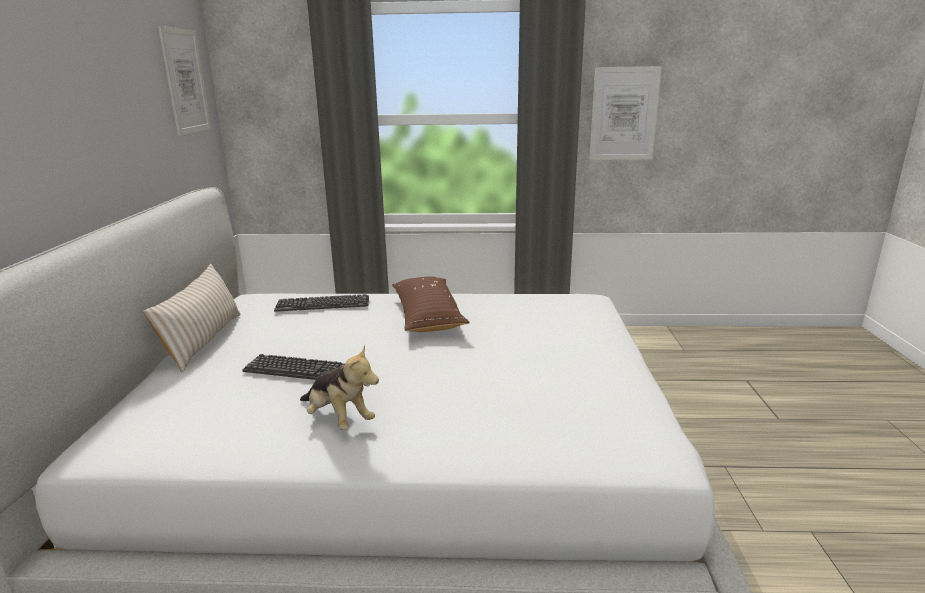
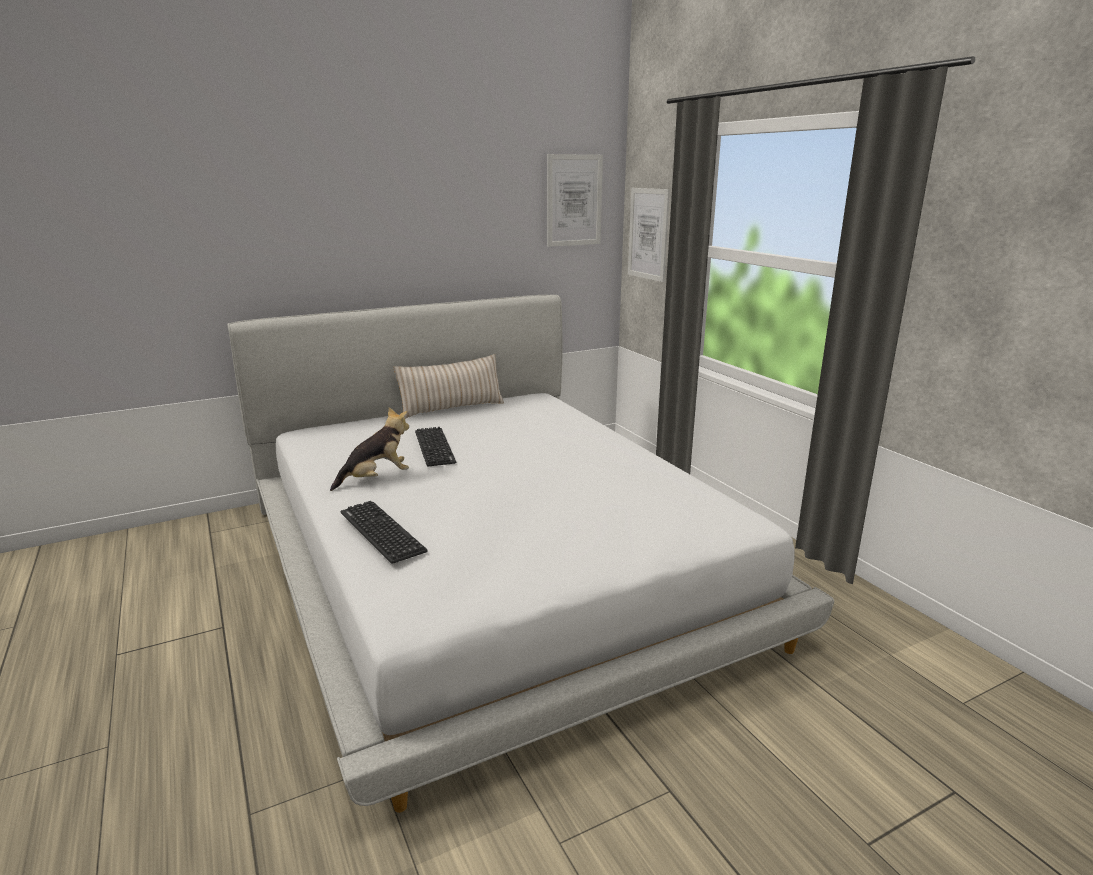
camera: 60 degrees right, 0 degrees up
(322, 304) = (552, 418): keyboard -> keyboard (381, 532)
(338, 419) = (376, 479): plush toy -> plush toy turned 135 degrees counterclockwise
(427, 316) = (582, 458): brown pillow -> none
(624, 114) = (1000, 289): picture -> picture (648, 234)

